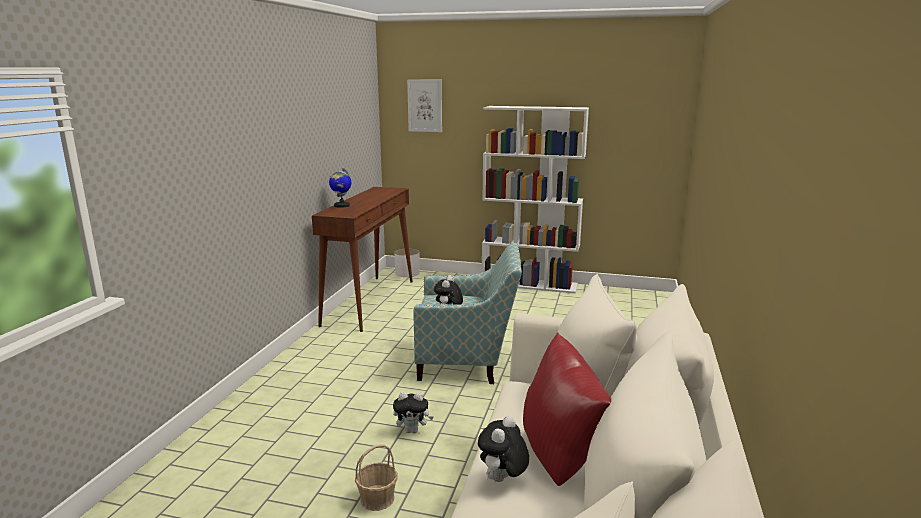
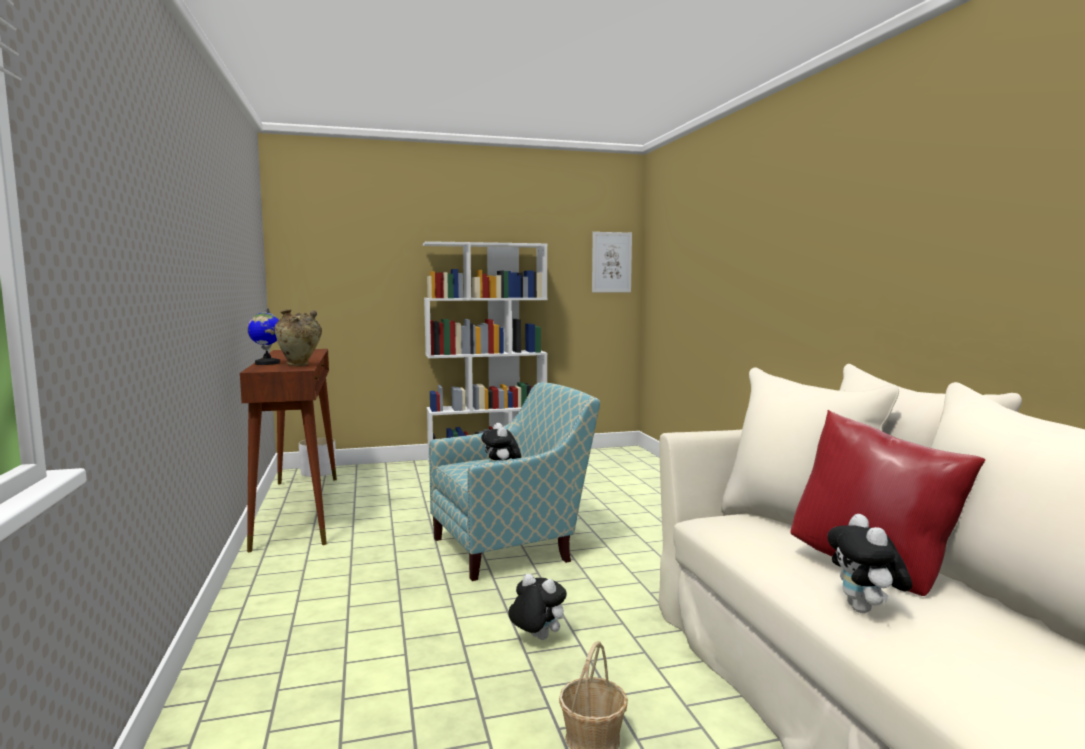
camera: 30 degrees left, 10 degrees down
(355, 210) = (300, 365): none -> beige vase
(413, 430) = (536, 638): plush toy -> plush toy turned 120 degrees counterclockwise
(425, 105) = (334, 244): picture -> picture (611, 262)

